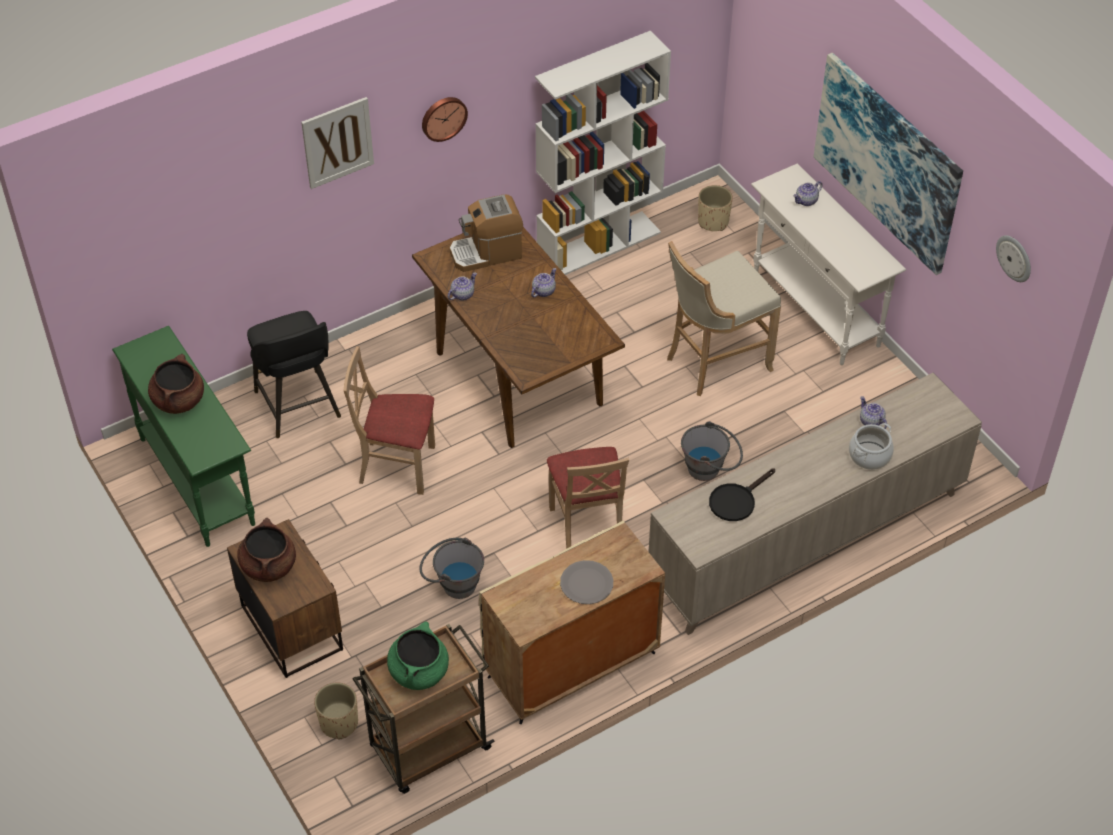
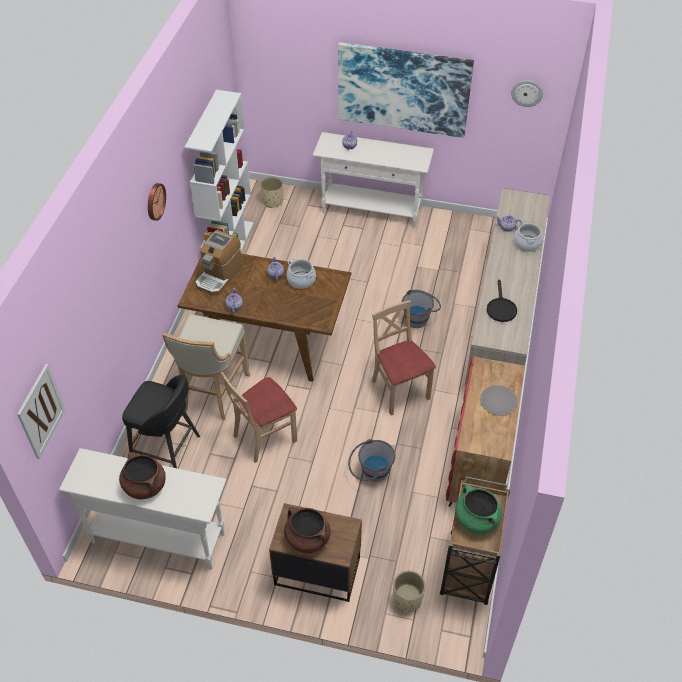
camera: 45 degrees left, 0 degrees up
(197, 480) = (158, 537): green console table -> white console table
(337, 142) = (118, 249): picture -> picture (41, 411)
(561, 315) = (301, 280): none -> cooking pot
(571, 666) = (479, 465): beige cabinet -> red cabinet
(587, 527) = (399, 390): beige chair -> beige chair turned 150 degrees counterclockwise
(714, 363) = (357, 267): beige stool -> beige stool (213, 394)

